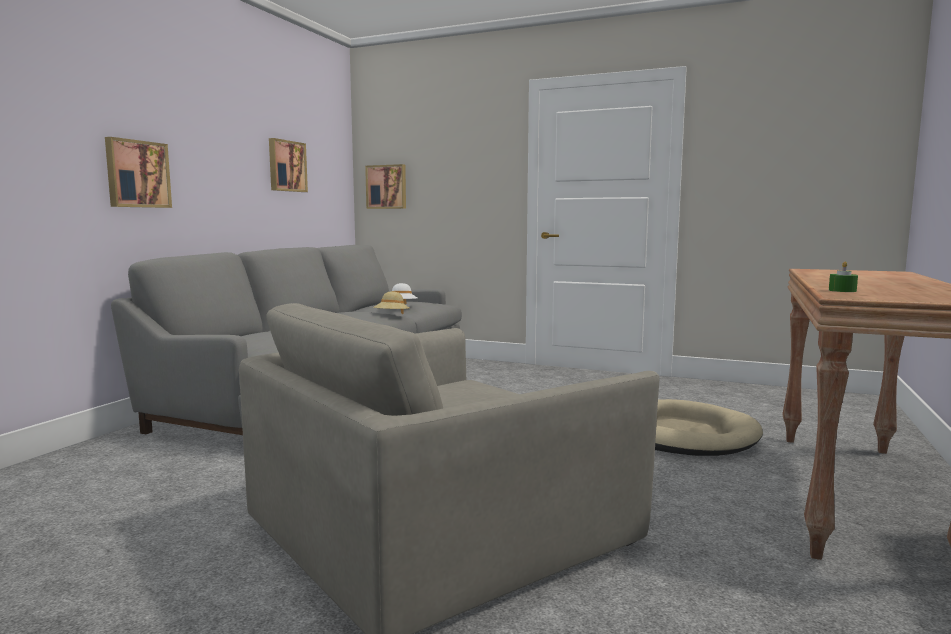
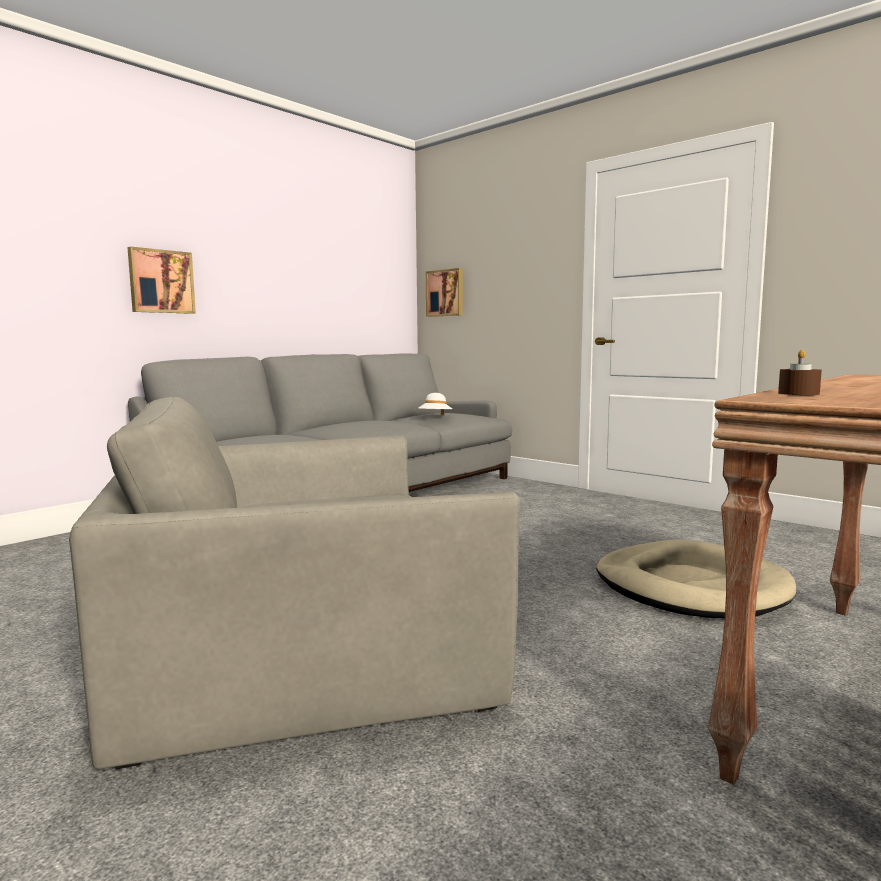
camera: 20 degrees right, 0 degrees up
(286, 166) = (332, 273): picture -> none
(392, 316) = (412, 426): beige hat -> none
(842, 290) = (798, 393): green candle -> brown candle

